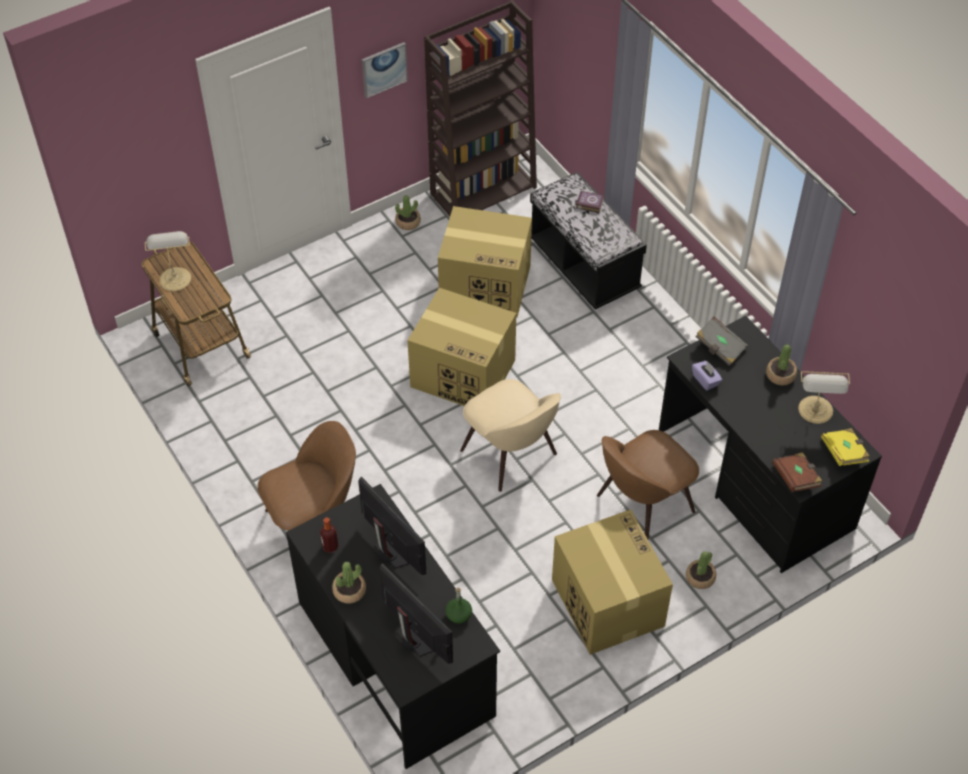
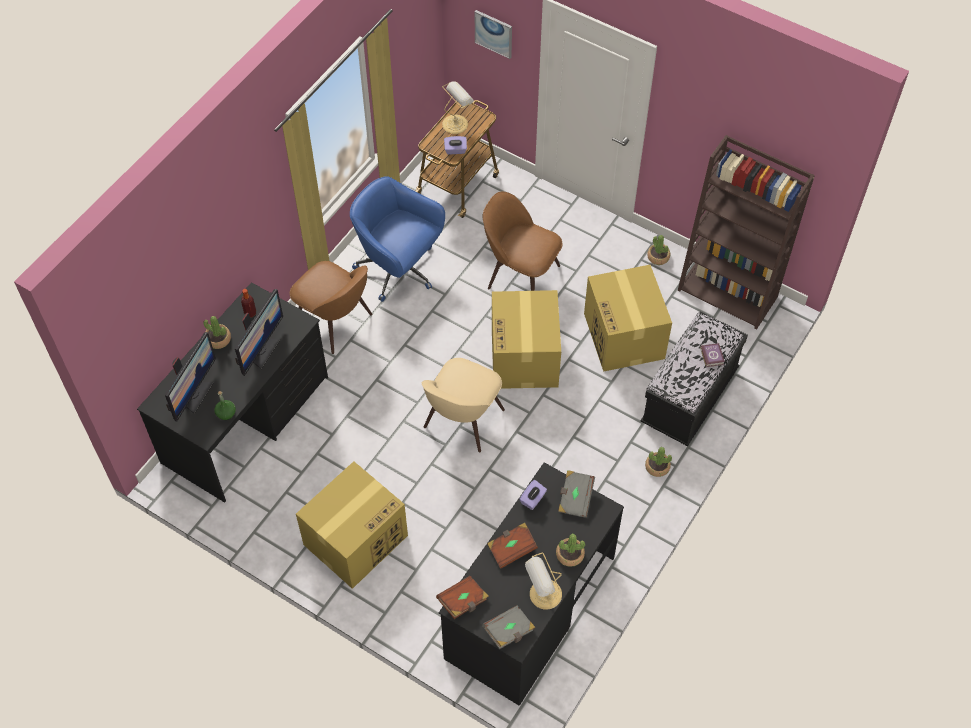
camera: 65 degrees right, 5 degrees up
(212, 292) = (455, 150): none -> purple tissue box
(281, 439) = (398, 270): none -> blue office chair
(384, 69) = (688, 131): picture -> picture (493, 33)
(642, 505) = (460, 531): brown chair -> brown chair (520, 275)
(700, 577) = (410, 599): potted plant -> potted plant (657, 467)
(754, 417) = (512, 549): none -> brown book
(844, 453) = (509, 631): yellow book -> grey book

